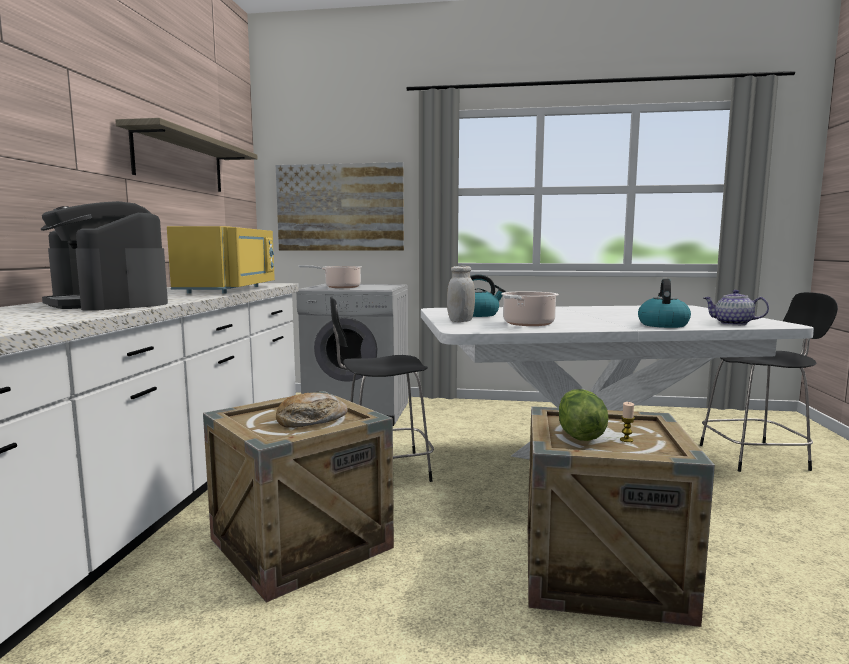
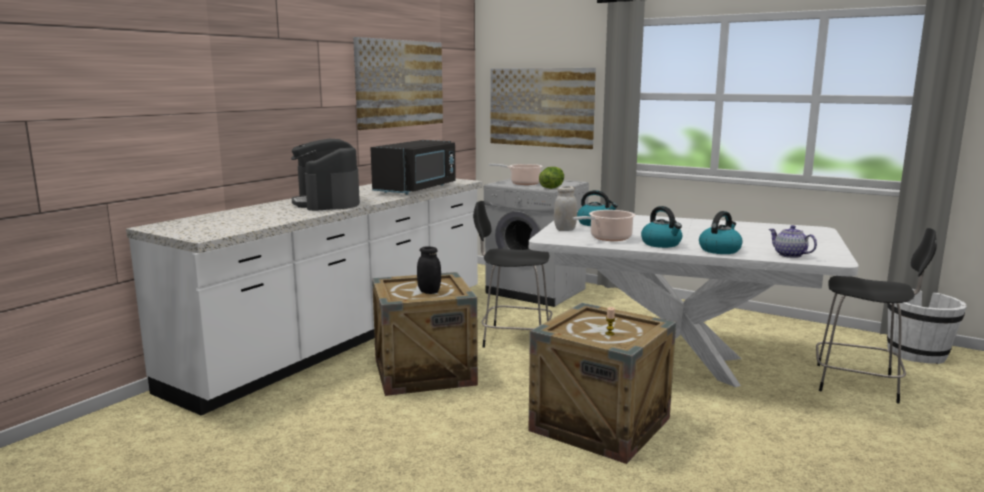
camera: 25 degrees right, 5 degrees up
(180, 162) = (400, 83): shelf -> picture
(230, 290) = (417, 189): yellow microwave -> black microwave
(311, 420) = (429, 292): bread -> black jar
(579, 435) = (583, 326): lettuce -> lettuce (551, 188)
(594, 324) = (661, 244): none -> kettle
(751, 421) = (917, 354): none -> white bucket

